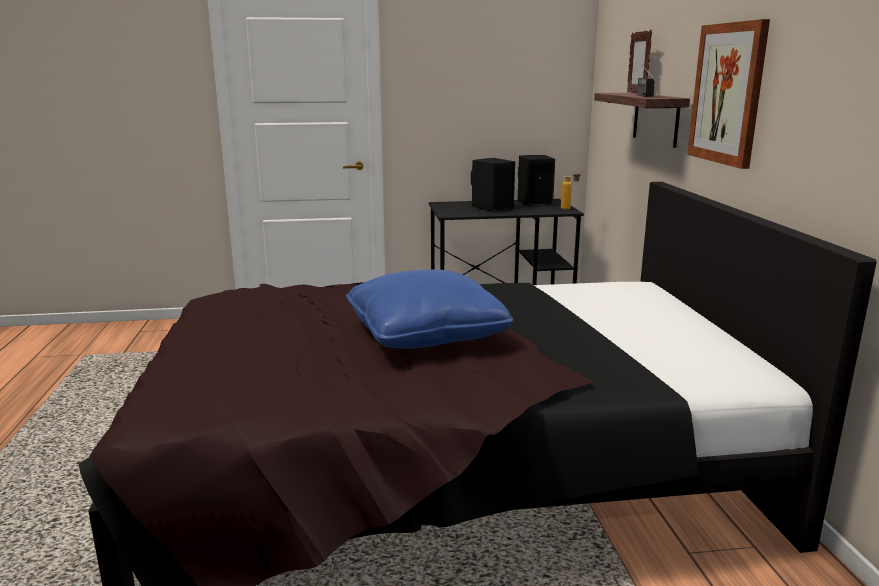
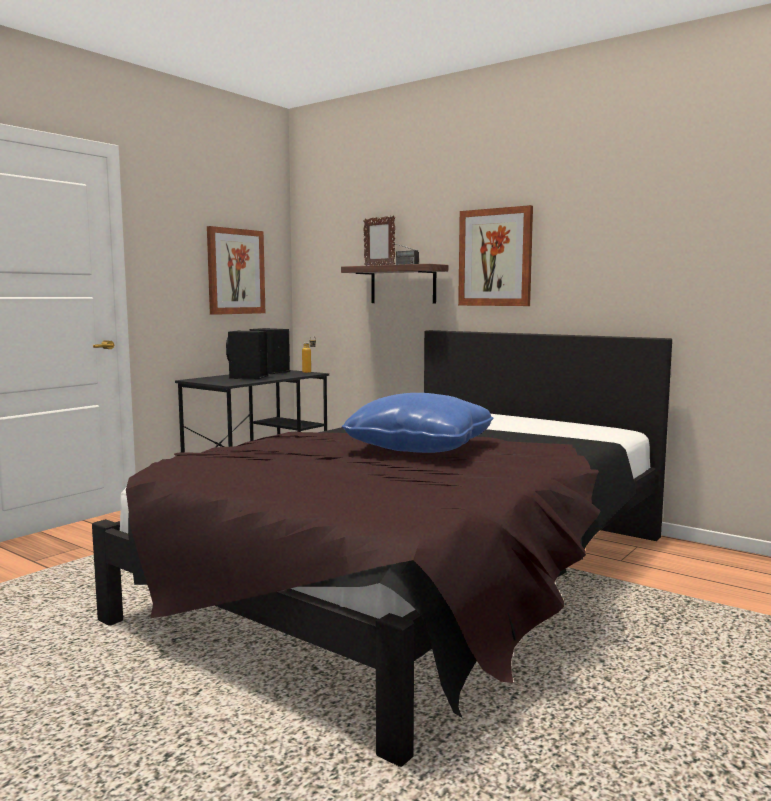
camera: 45 degrees left, 10 degrees down
(511, 93) = (235, 271): none -> picture

